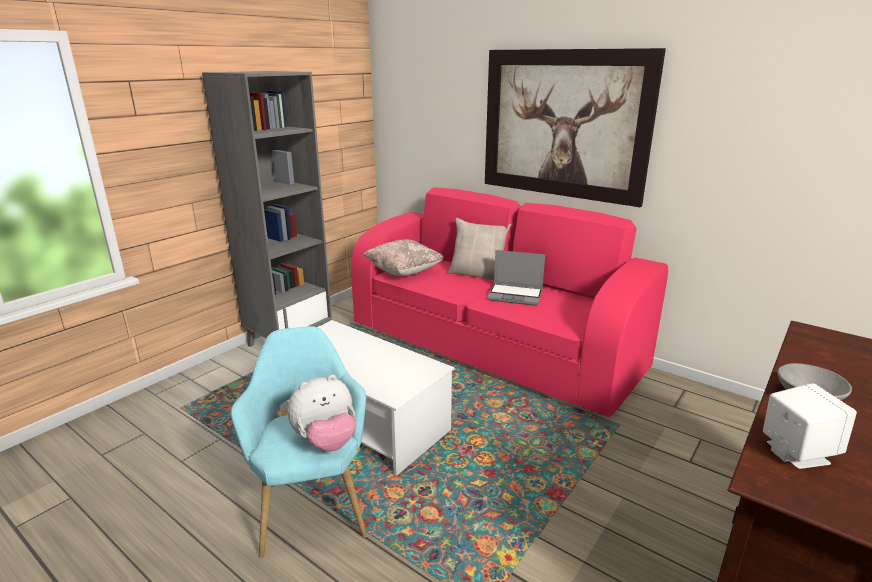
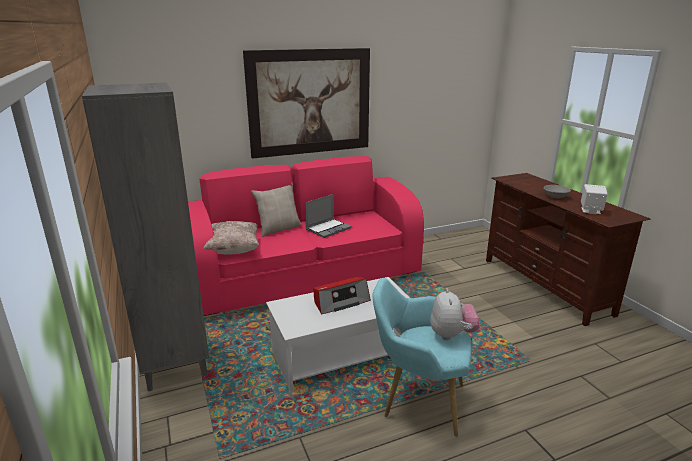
camera: 60 degrees left, 0 degrees up
(364, 355) = (340, 301): none -> radio

